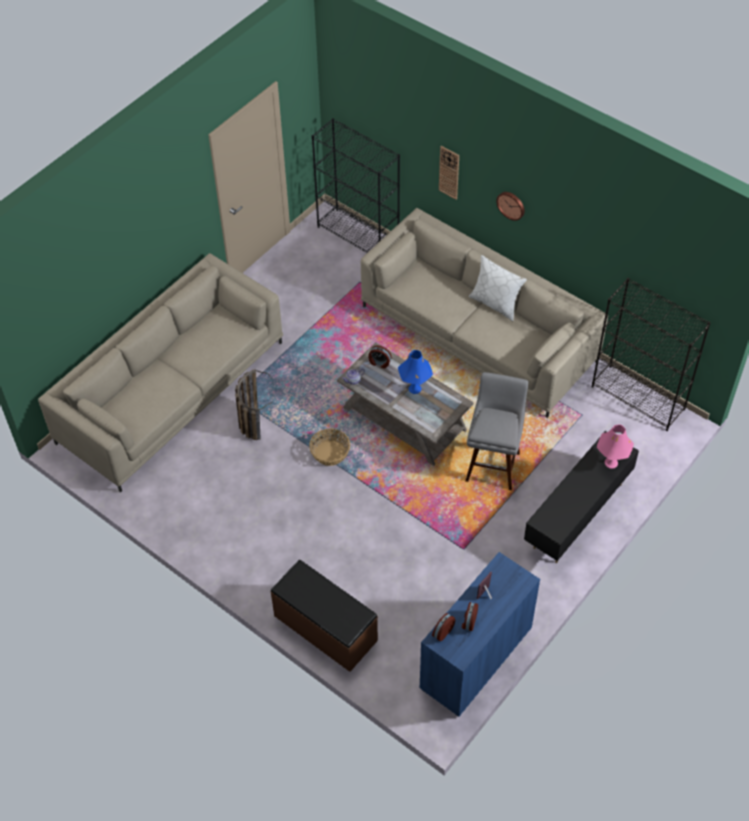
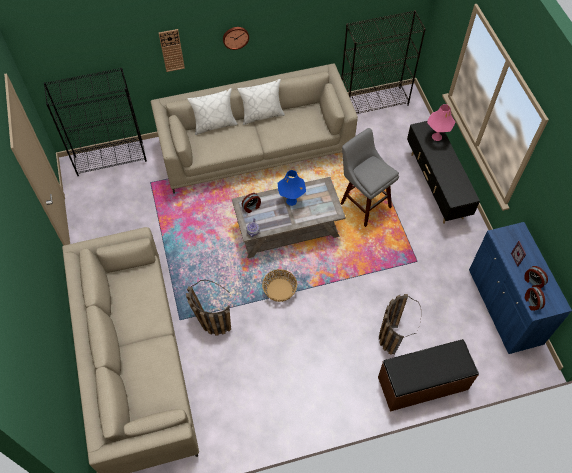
camera: 55 degrees left, 5 degrees up
(360, 571) = (391, 332): none -> basket
(447, 275) = (214, 124): none -> white pillow

